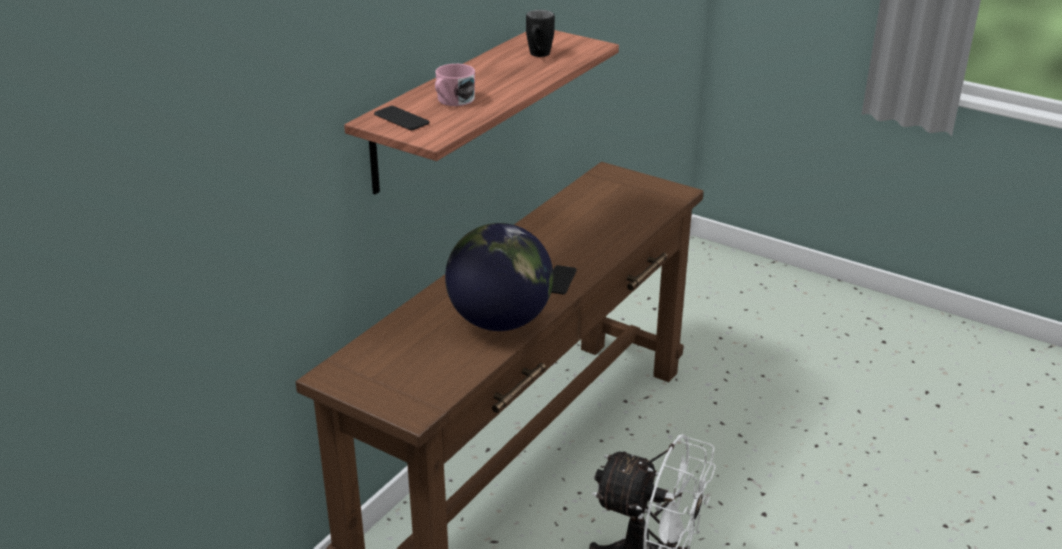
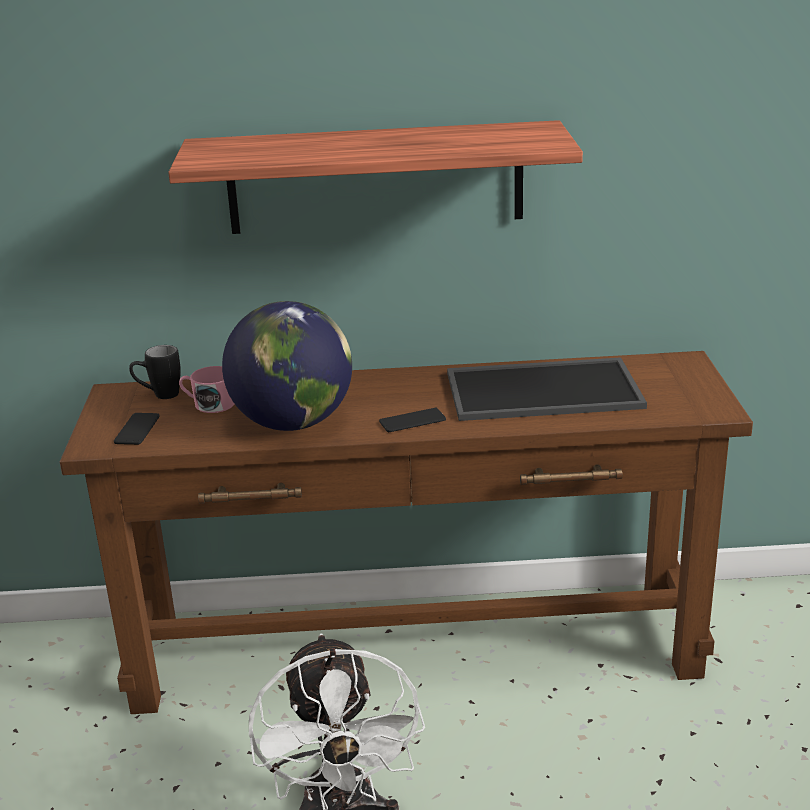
camera: 55 degrees right, 5 degrees down
(401, 119) = (223, 146): phone -> phone (137, 429)
(452, 100) = (296, 147): pink mug -> pink mug (209, 404)
(538, 56) = (474, 139): black mug -> black mug (159, 396)
(580, 224) = (544, 389): none -> tray

